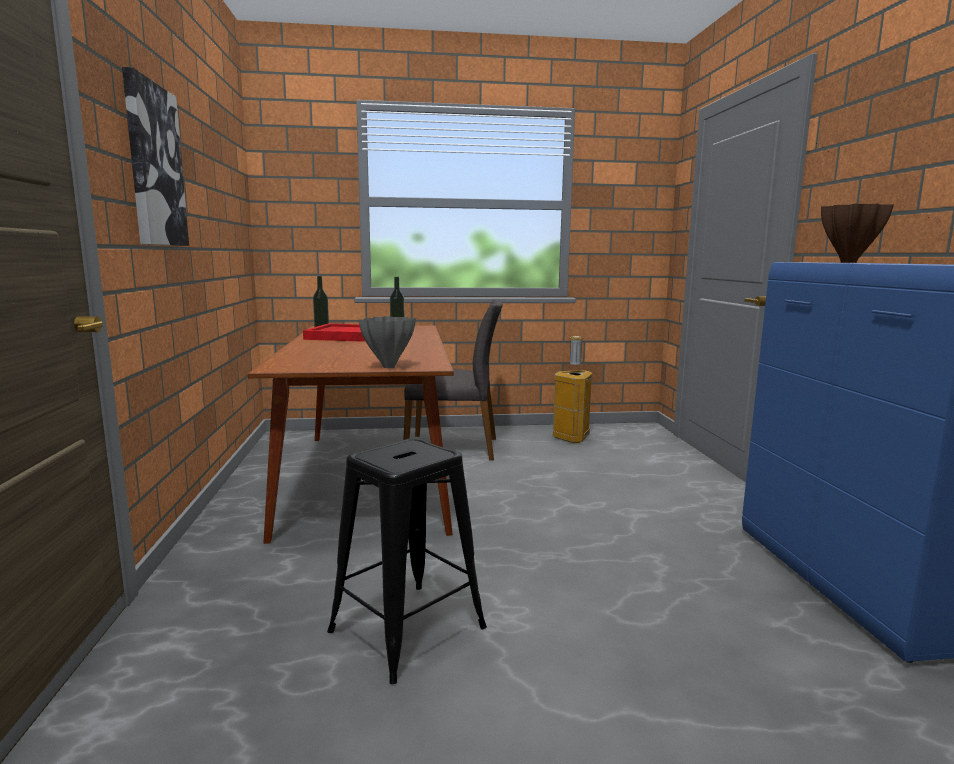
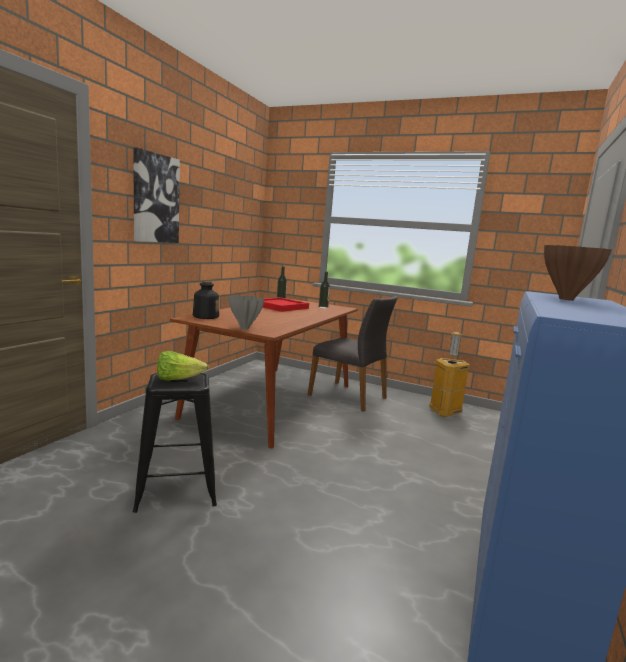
camera: 30 degrees right, 0 degrees up
(291, 362) = (205, 316): none -> bottle
(402, 454) = (178, 380): none -> lettuce

